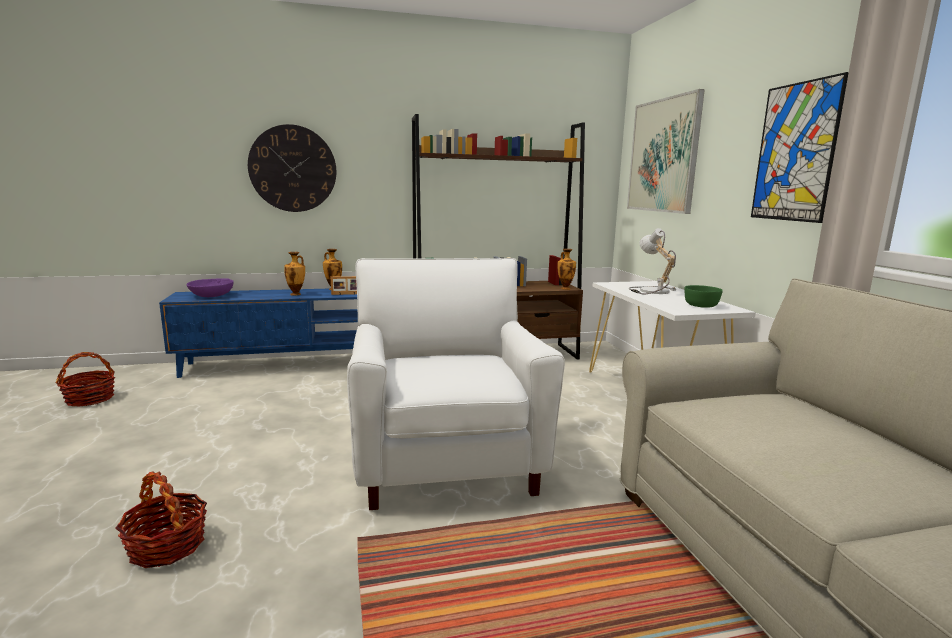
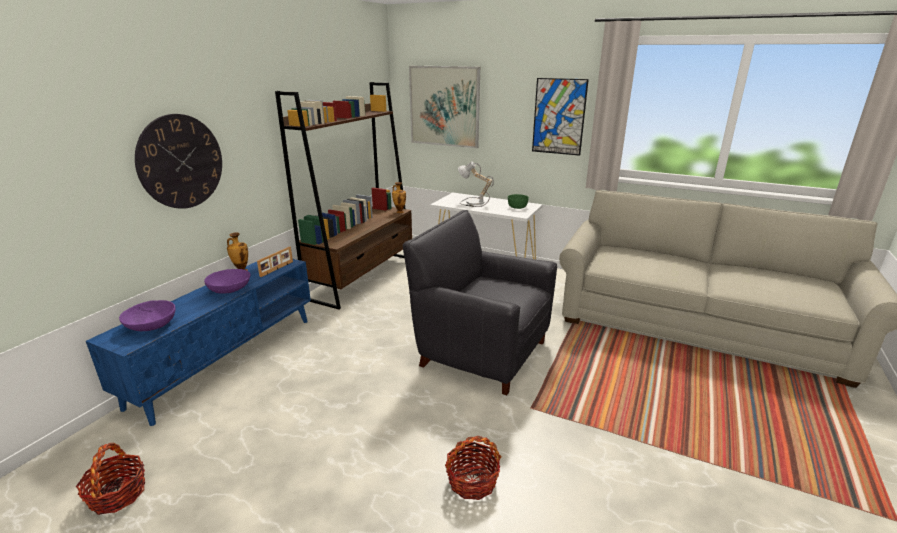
camera: 50 degrees left, 10 degrees up
(296, 294) = (230, 289): vase -> purple bowl
(447, 460) = (481, 352): white armchair -> black armchair

